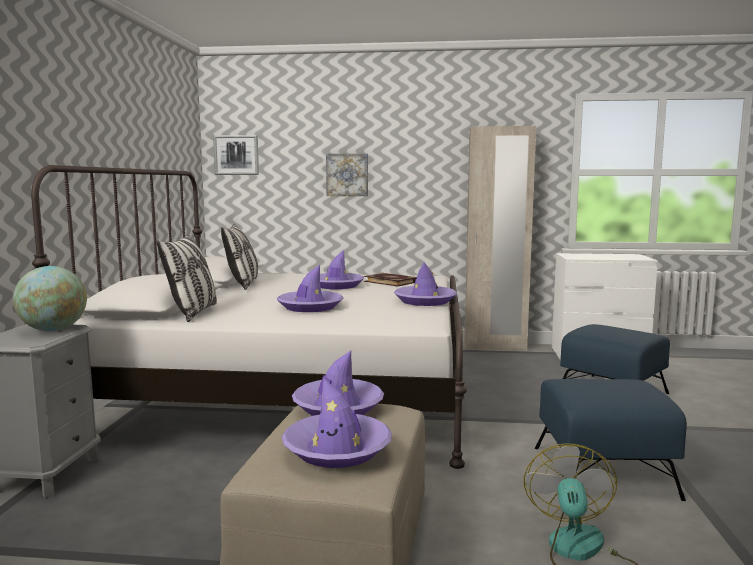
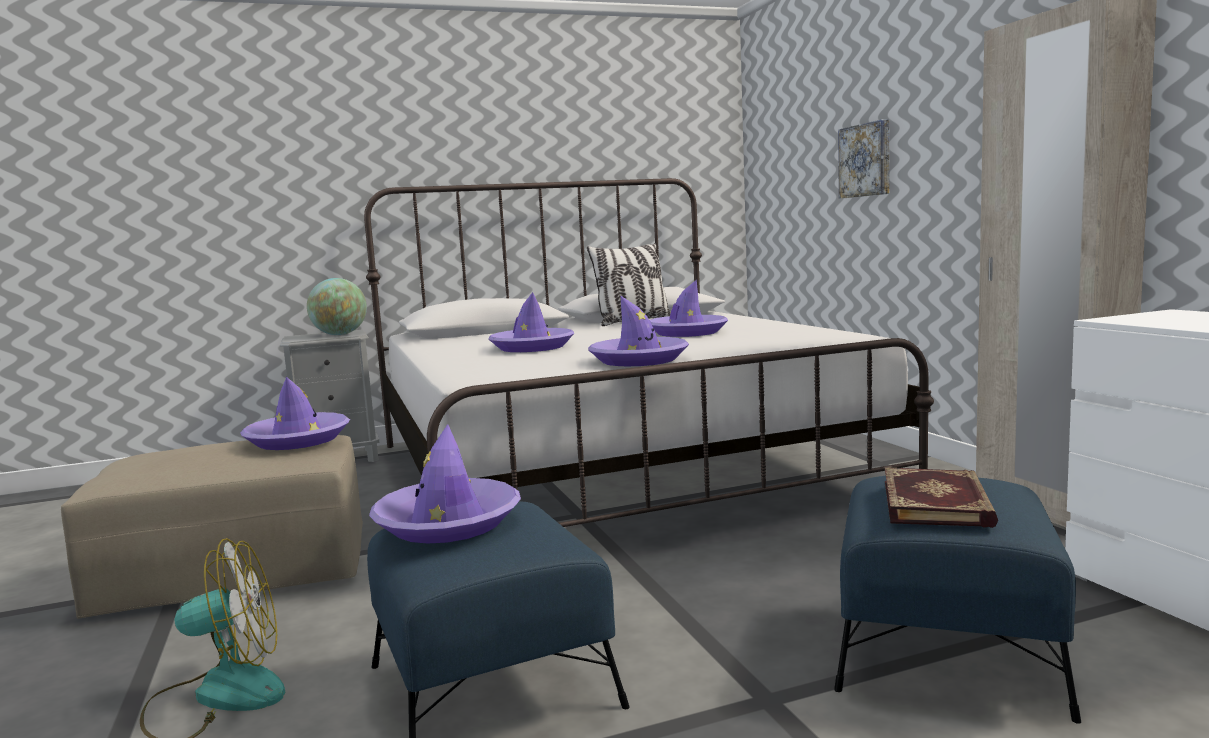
camera: 65 degrees right, 0 degrees up
(193, 313) = (458, 338): pillow -> none
(236, 155) = (766, 148): picture -> none
(337, 449) = (171, 459): purple hat -> purple hat (448, 523)
(391, 282) = (767, 336): book -> book (938, 503)

